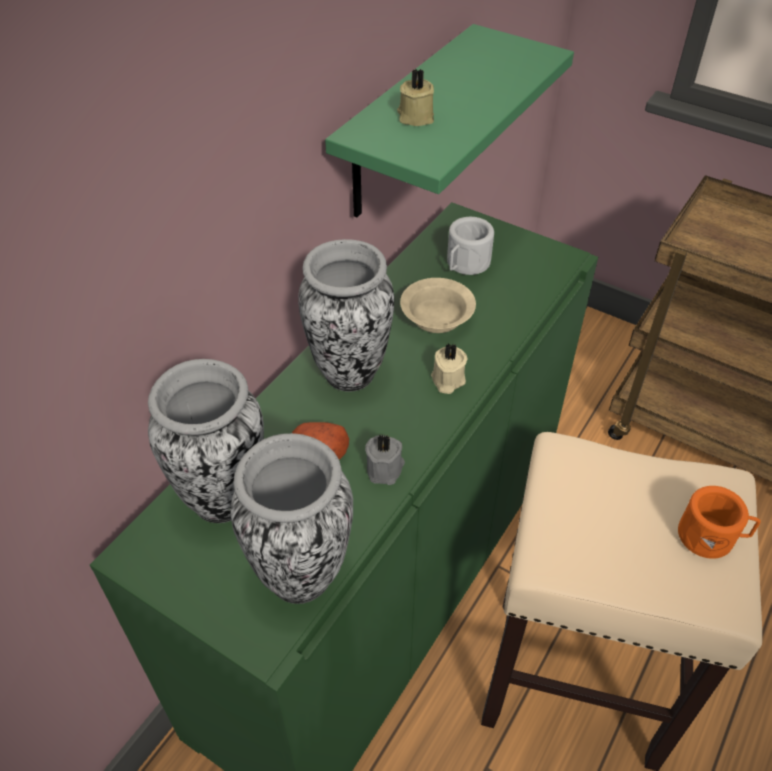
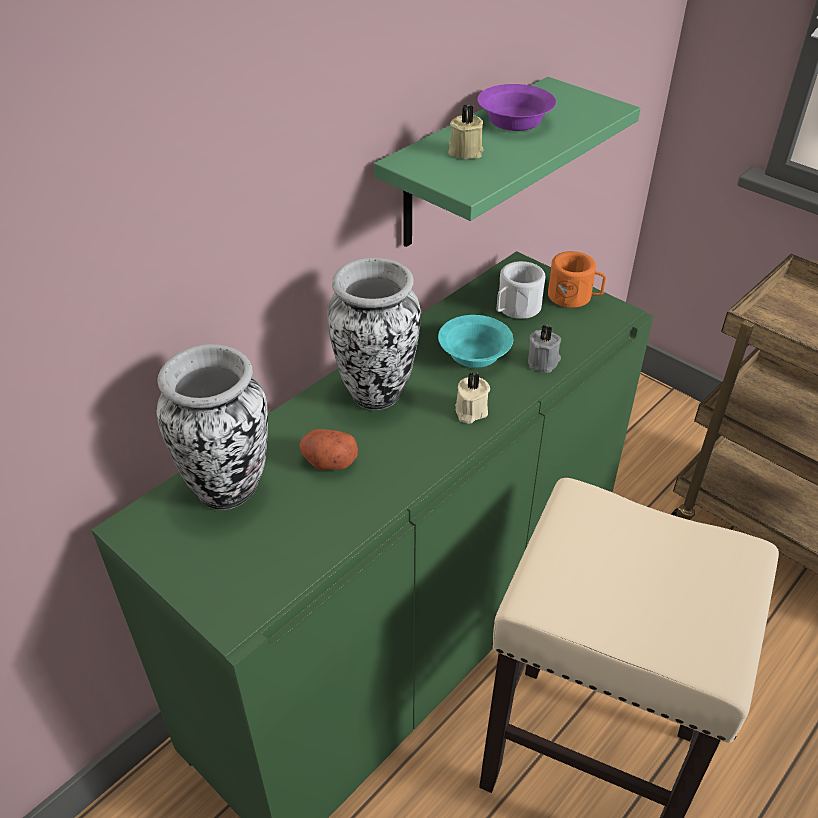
camera: 10 degrees right, 5 degrees down
(301, 573) = (283, 565): vase -> none
(386, 469) = (389, 483): grey candle -> grey candle (544, 362)
(436, 319) = (473, 355): beige bowl -> turquoise bowl
(454, 77) = (513, 121): none -> purple bowl
(712, 537) = (716, 599): orange mug -> orange mug (574, 297)

